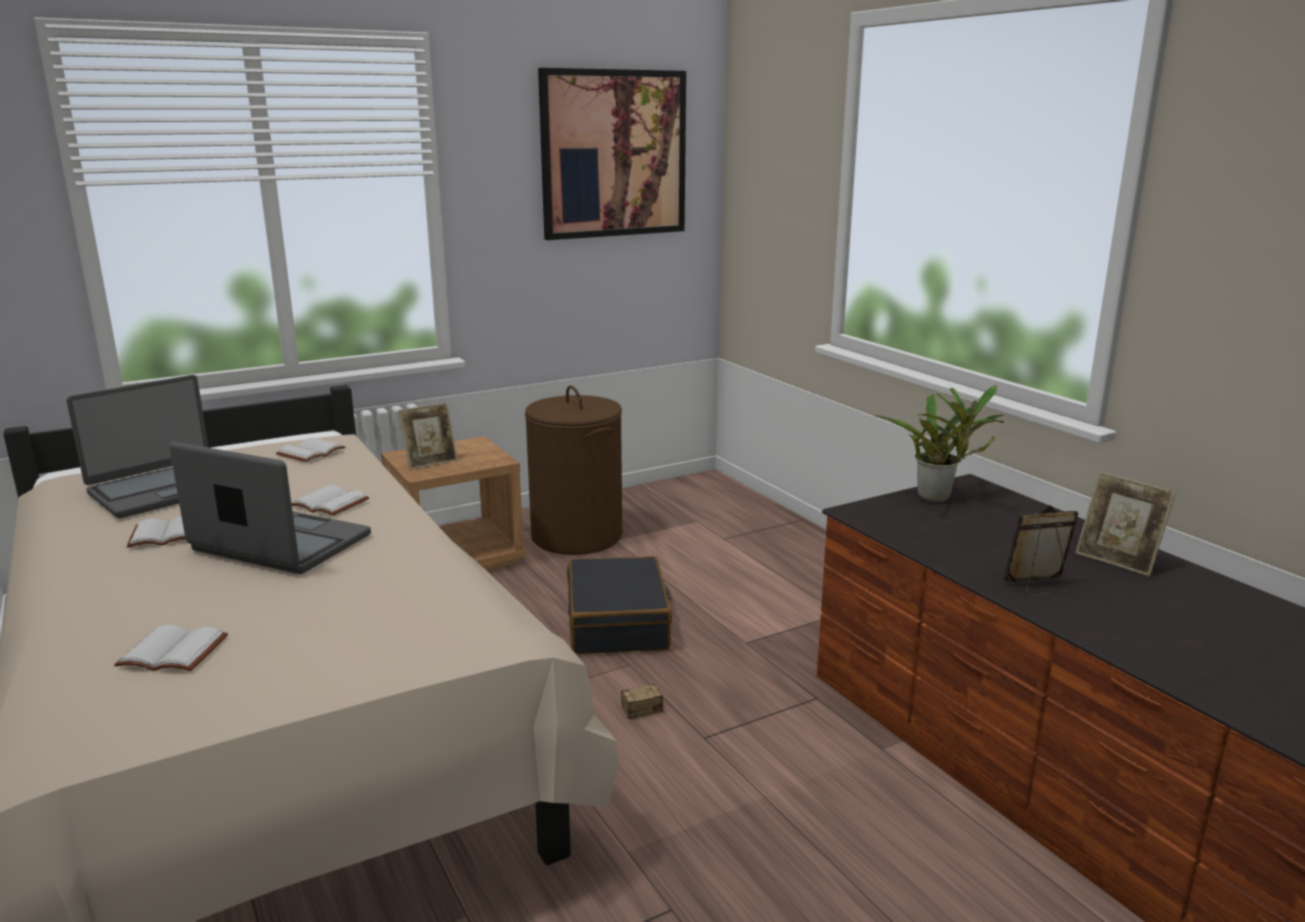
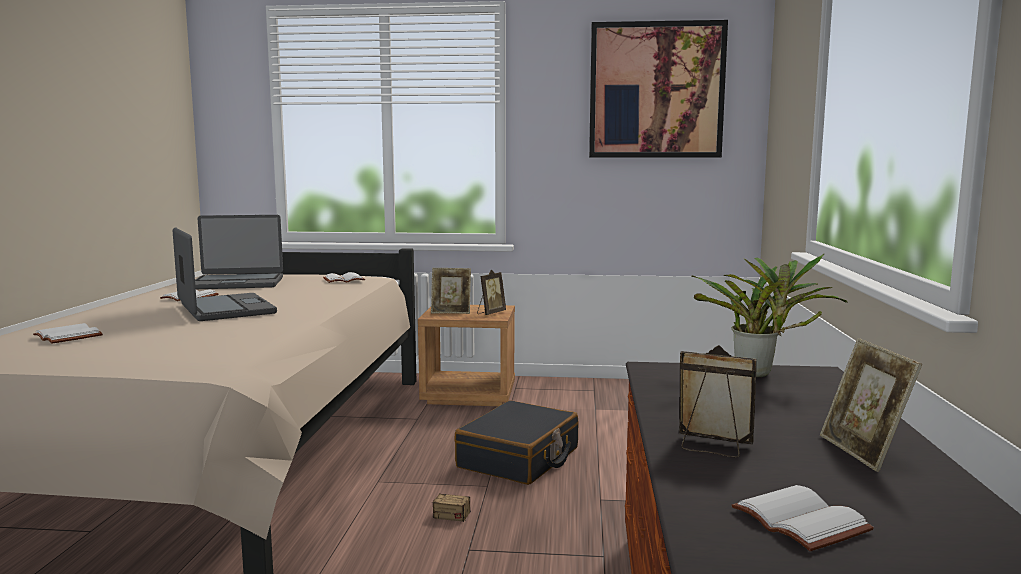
camera: 35 degrees right, 10 degrees down
(327, 504) = (292, 299): white book -> white book (796, 521)
(481, 455) = (490, 313): none -> picture frame
(577, 536) = (571, 400): brown laundry basket -> none

